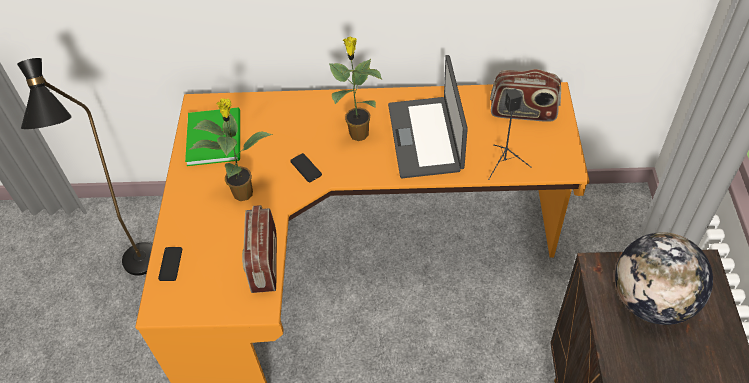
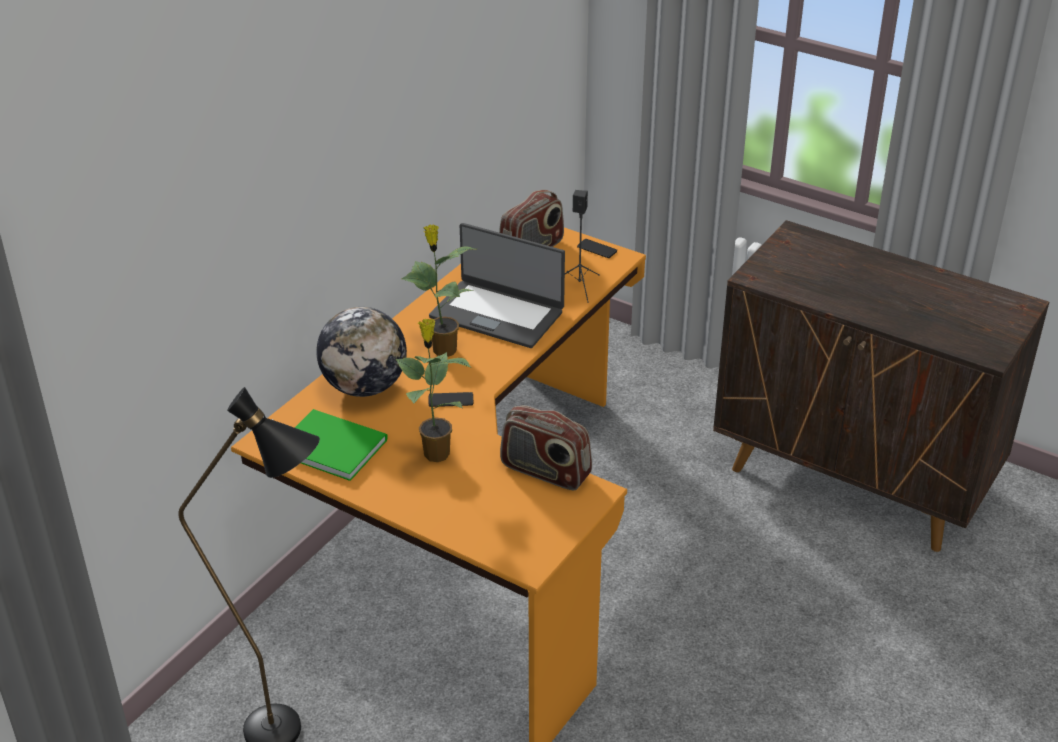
camera: 60 degrees left, 15 degrees down
(170, 264) = (479, 537): phone -> phone (597, 249)
(652, 301) = (805, 268): globe -> globe (365, 387)

